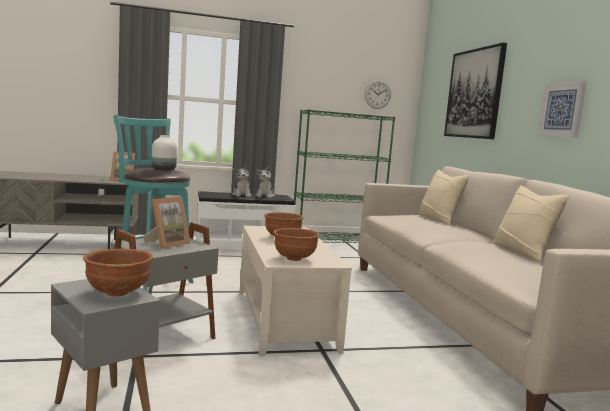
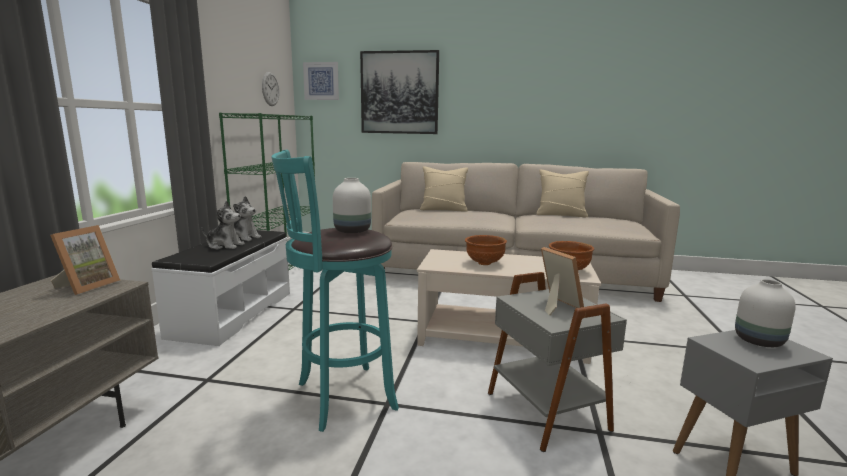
camera: 65 degrees left, 5 degrees up
(118, 293) = (757, 340): brown bowl -> white vase
(562, 109) = (514, 110): picture -> picture (321, 81)

